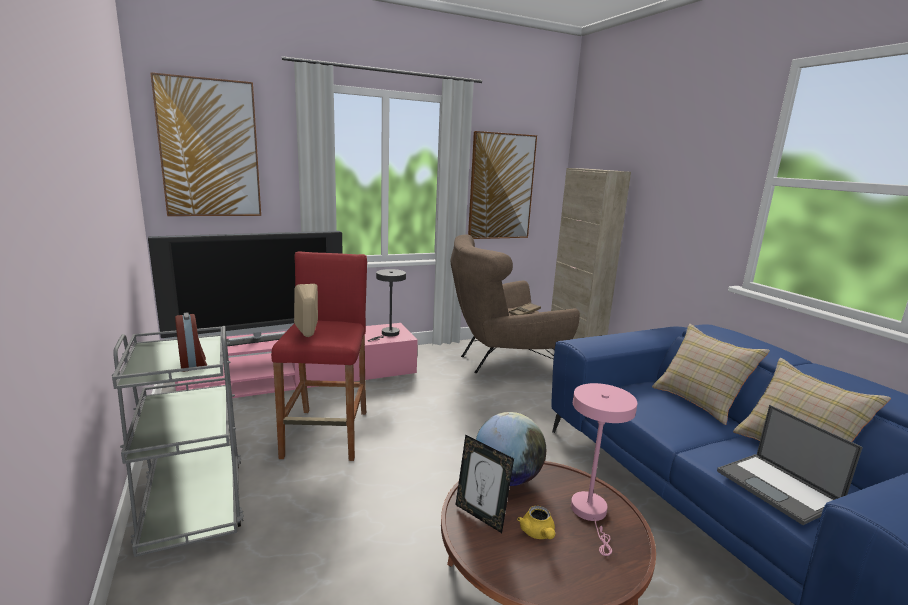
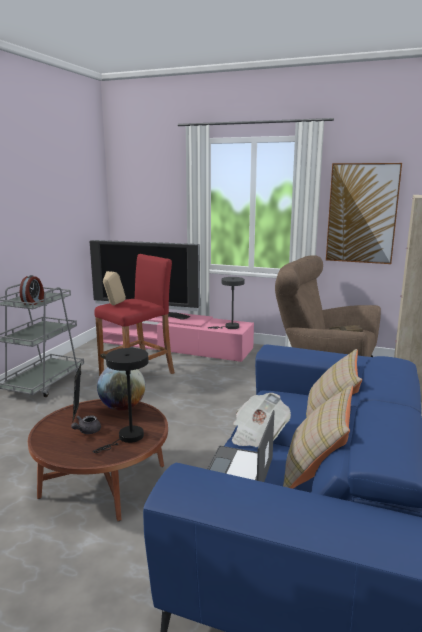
camera: 45 degrees right, 0 degrees up
(210, 149) = (142, 188): picture -> none
(538, 534) = (87, 431): yellow teapot -> grey teapot
(591, 513) = (127, 438): pink table lamp -> black table lamp
(700, 440) = (258, 434): none -> newspaper

